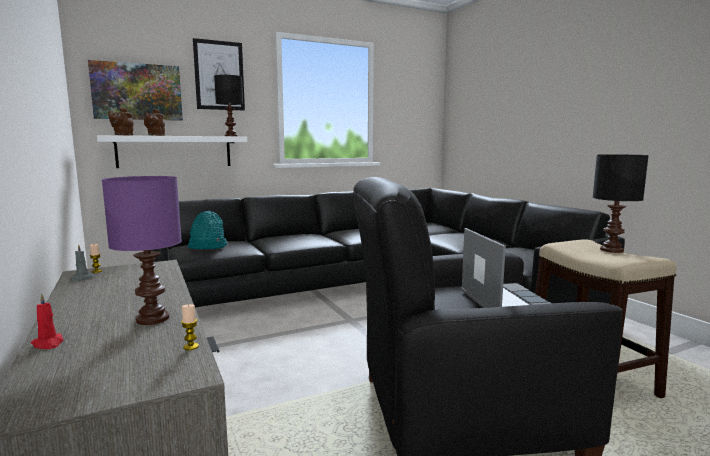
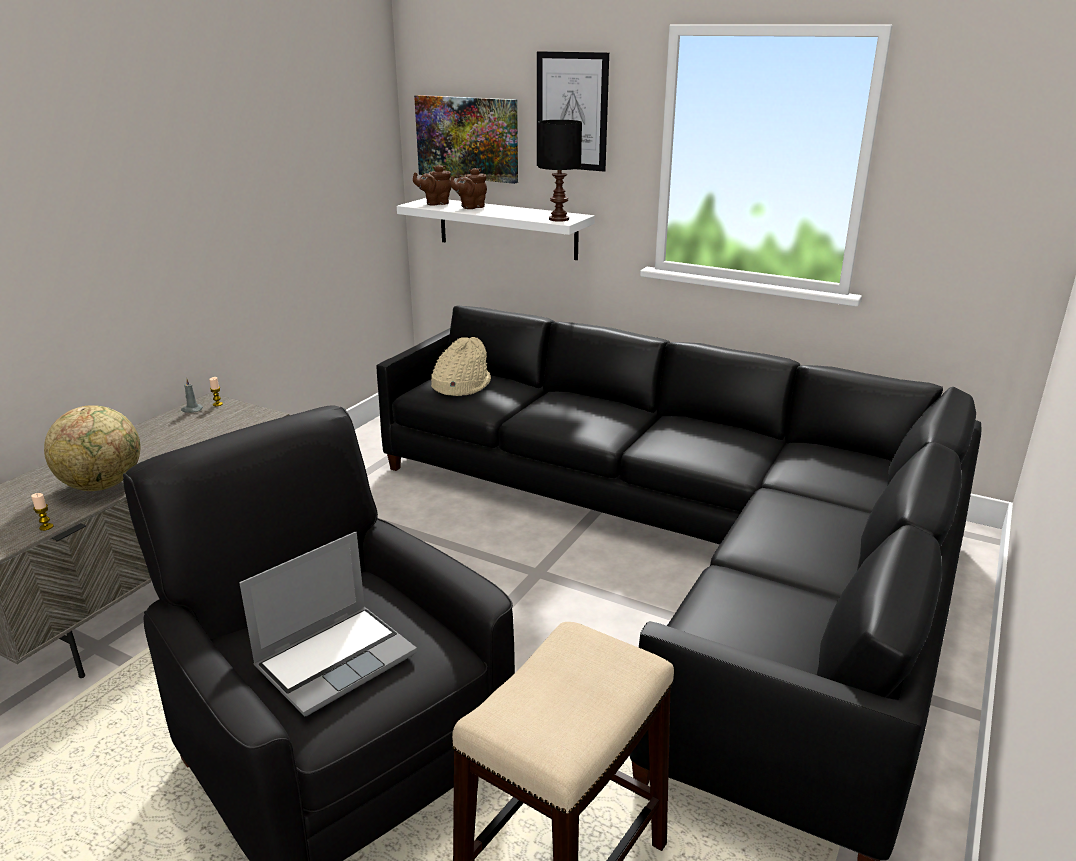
camera: 55 degrees right, 15 degrees up
(48, 343) = (36, 476): red candle -> none
(152, 318) = (103, 485): purple table lamp -> globe
(207, 246) = (461, 386): turquoise hat -> beige hat
(611, 250) = (588, 700): black table lamp -> none

